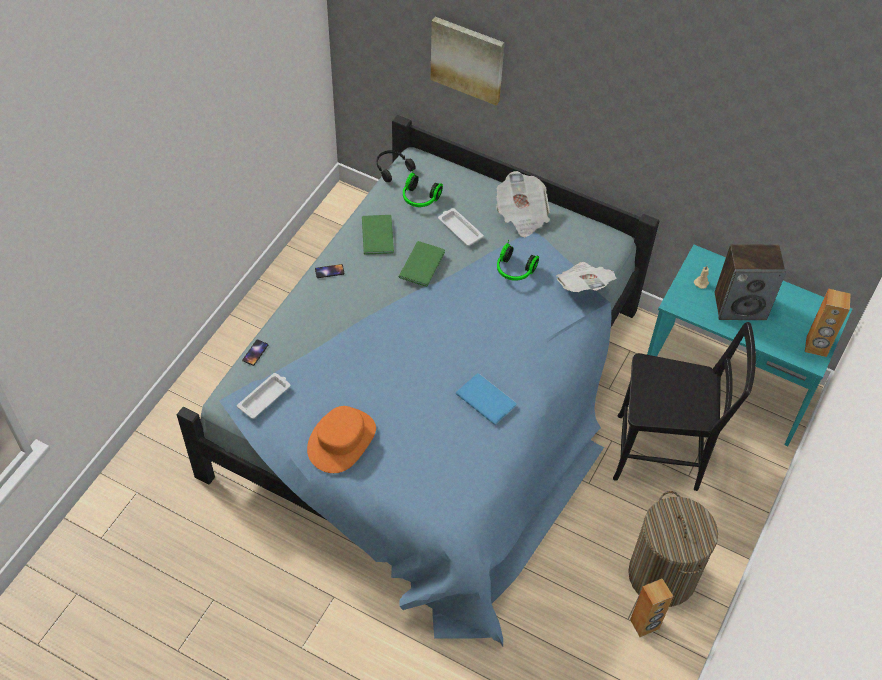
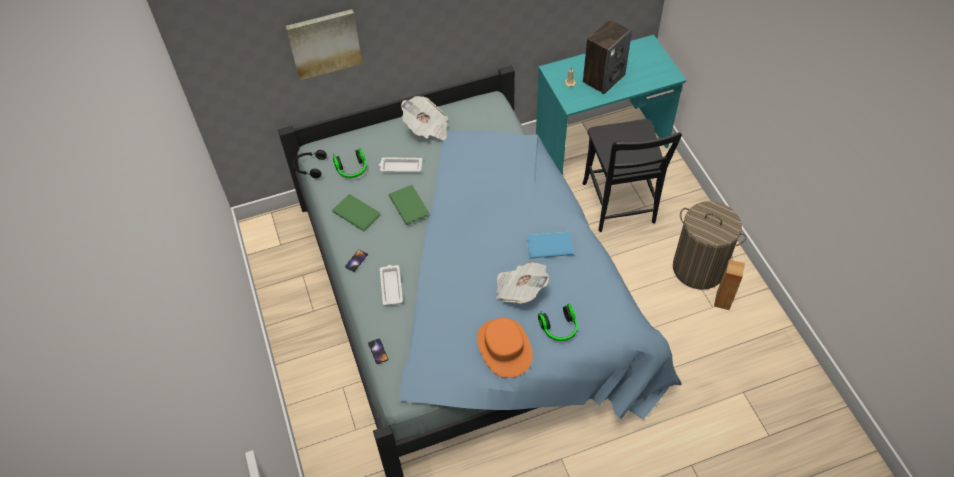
camera: 45 degrees left, 0 degrees up
(265, 397) = (425, 369): white tray -> white tray (391, 286)
(514, 270) = (466, 162): headphones -> headphones (559, 329)
(583, 286) = (514, 137): newspaper -> newspaper (520, 290)
(664, 453) = (619, 206): black chair -> black chair turned 120 degrees clockwise
(816, 347) = (664, 67): brown speaker -> none

